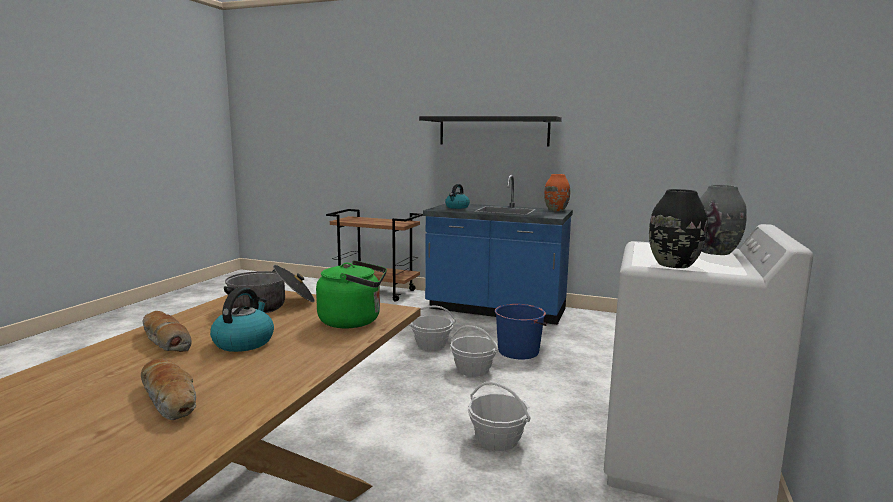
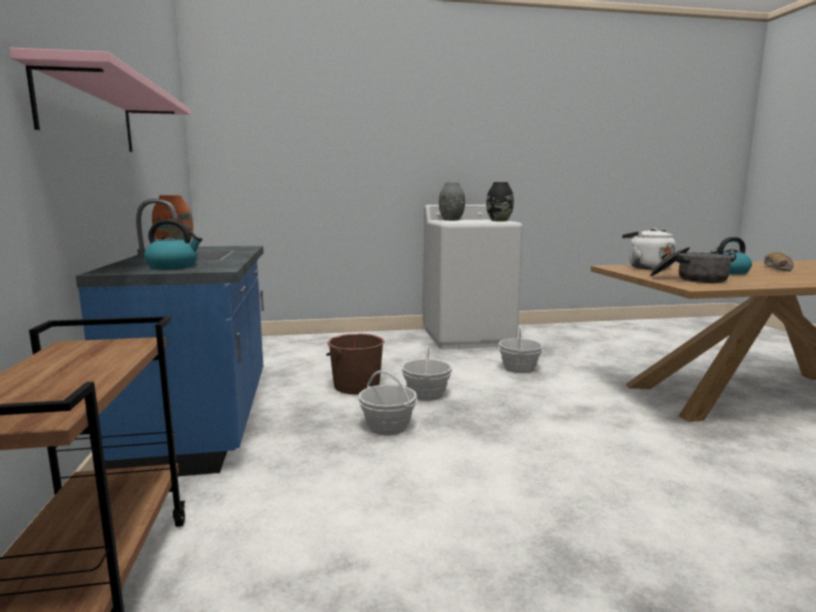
camera: 120 degrees left, 0 degrees up
(165, 341) = (783, 279): bread -> none
(354, 321) = (646, 268): green kettle -> white kettle
(493, 131) = (89, 114): black shelf -> pink shelf
(519, 351) = (356, 386): blue bucket -> brown bucket

